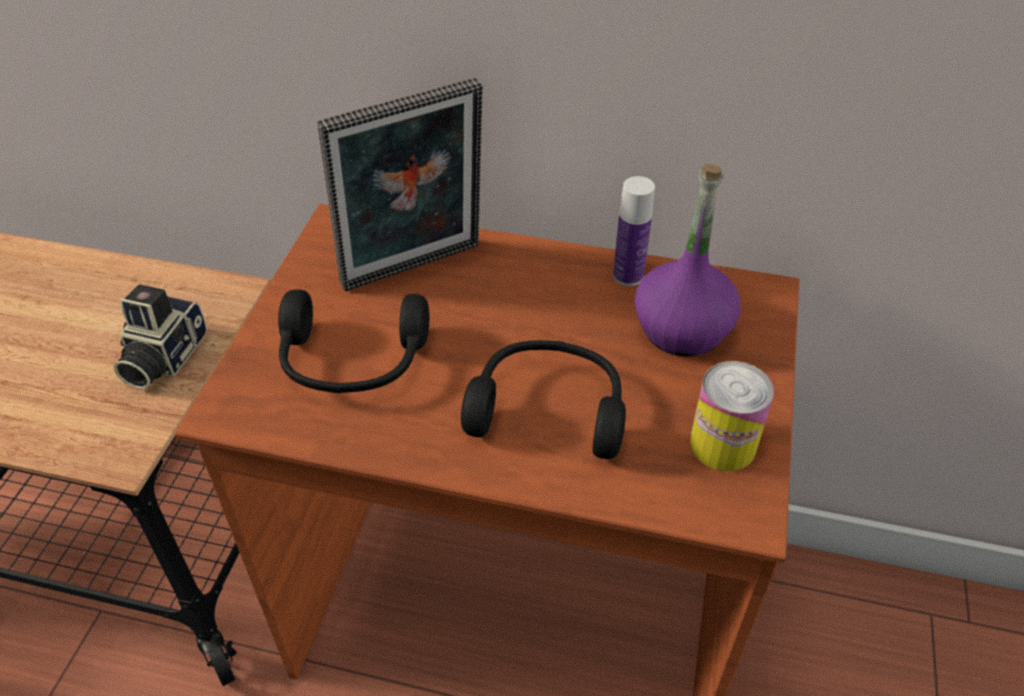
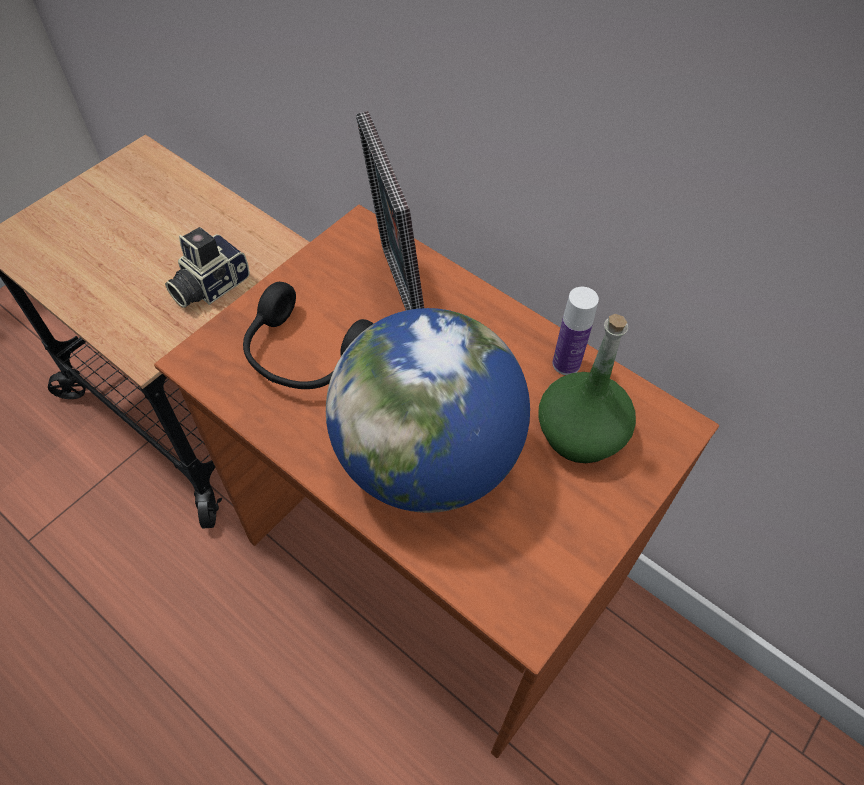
camera: 25 degrees right, 10 degrees up
(414, 270) = (396, 292): picture frame -> picture frame turned 75 degrees clockwise
(548, 409) = (427, 459): black headphones -> globe
(682, 329) = (580, 433): purple bottle -> green bottle
(722, 444) = (548, 552): can -> none

